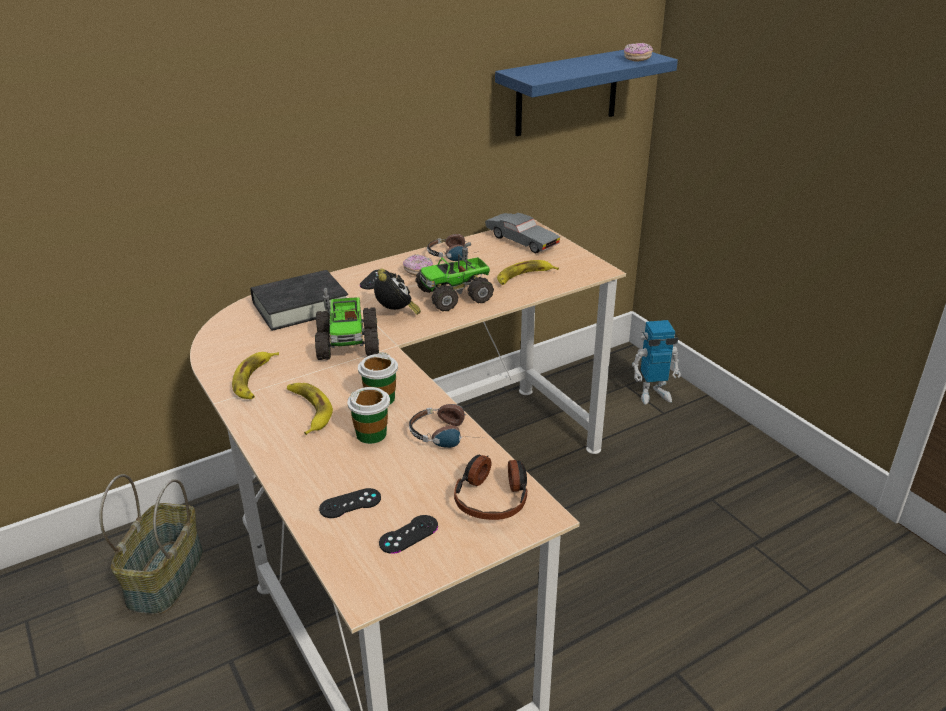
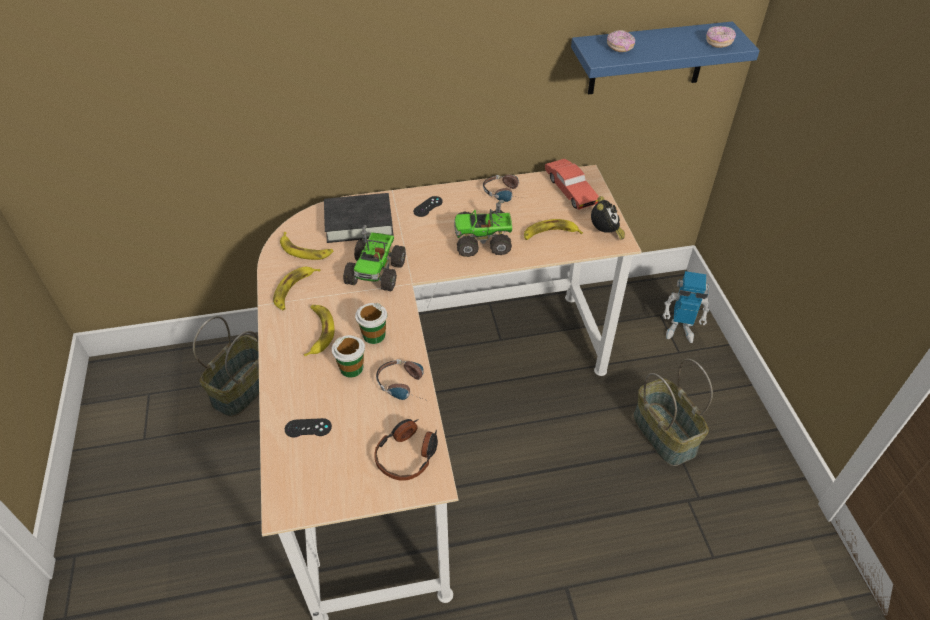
camera: 20 degrees right, 15 degrees up
(248, 342) = (305, 250): none -> banana
(396, 313) = (427, 249): alarm clock -> alarm clock (605, 233)
(408, 534) = (334, 468): black game controller -> none
(418, 271) = (467, 206): donut -> donut (619, 47)
(521, 241) = (570, 191): grey toy car -> red toy car
(693, 489) = (665, 434): none -> basket

